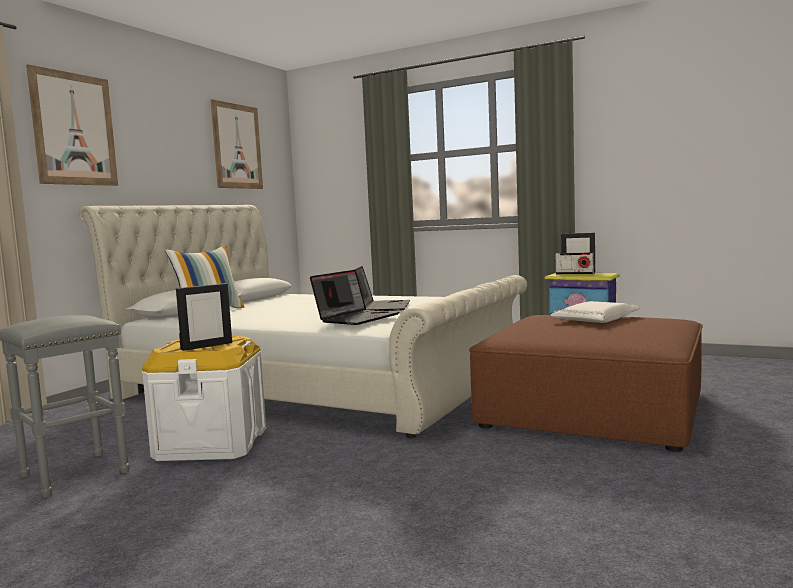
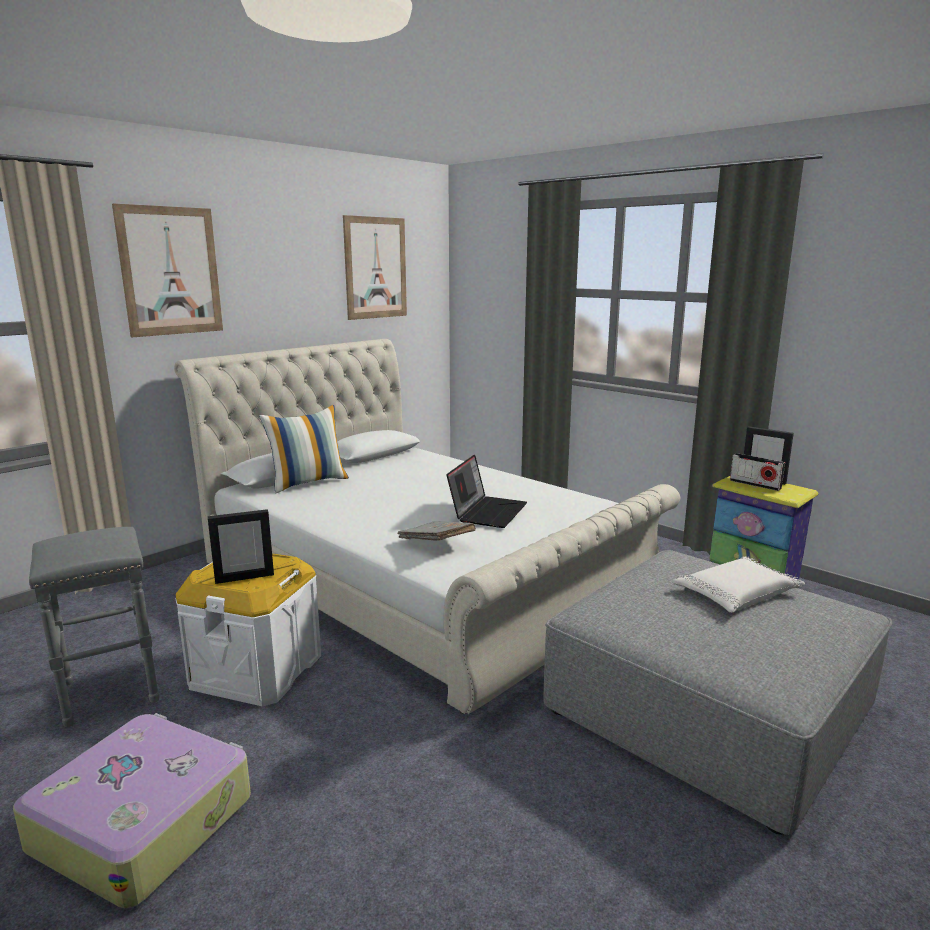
camera: 15 degrees right, 10 degrees up
(172, 528) = (144, 821): none -> suitcase
(357, 318) = (436, 542): laptop -> grey book
(591, 409) = (708, 705): brown ottoman -> grey ottoman

